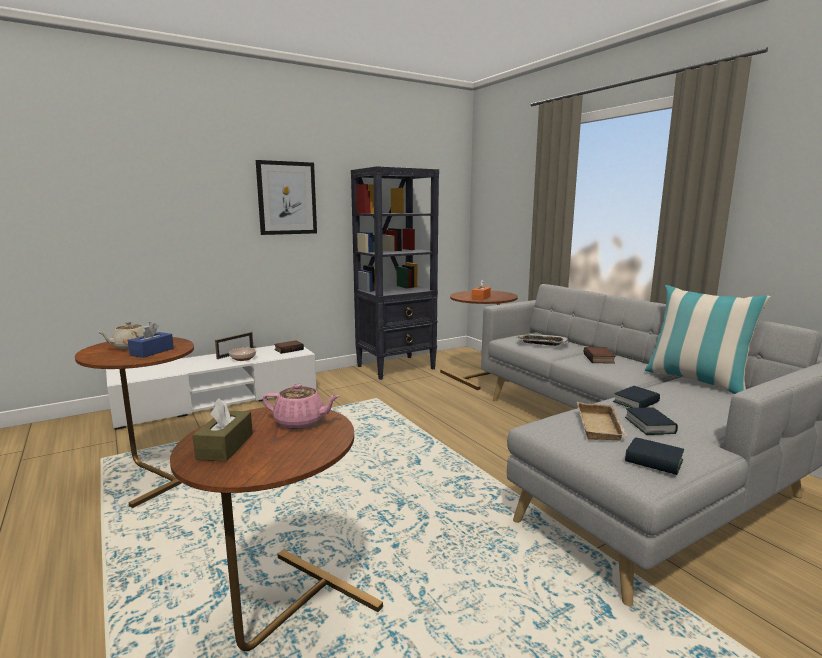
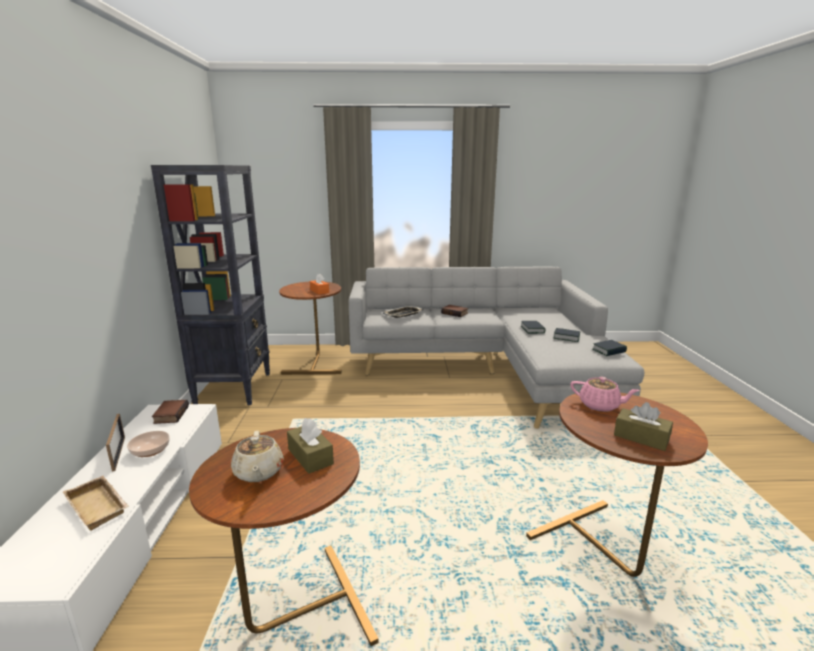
camera: 60 degrees left, 5 degrees up
(152, 352) = (310, 456): blue tissue box -> brown tissue box
(287, 198) = (104, 210): picture -> none
(301, 422) = (600, 405): pink teapot -> pink teapot turned 75 degrees clockwise
(601, 427) = (562, 347): beige tray -> beige tray (100, 506)
(696, 381) = (512, 309): pillow -> none

